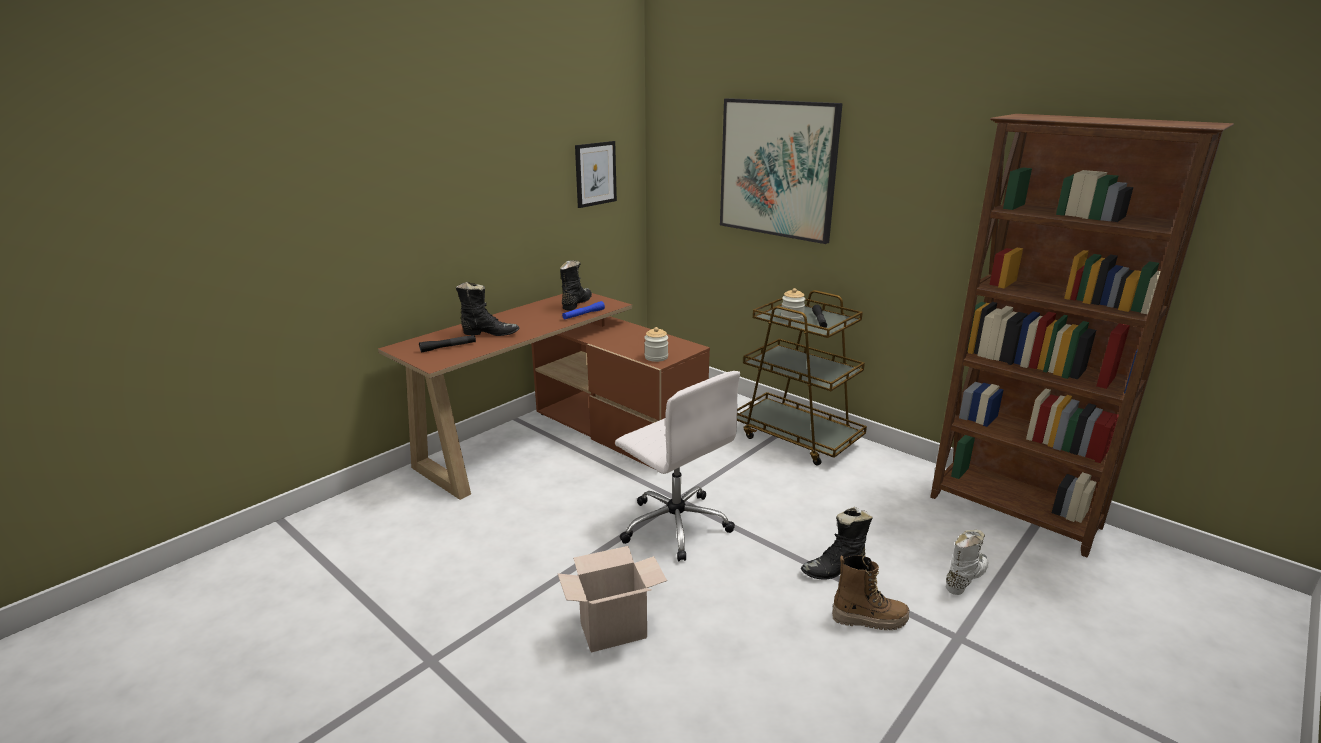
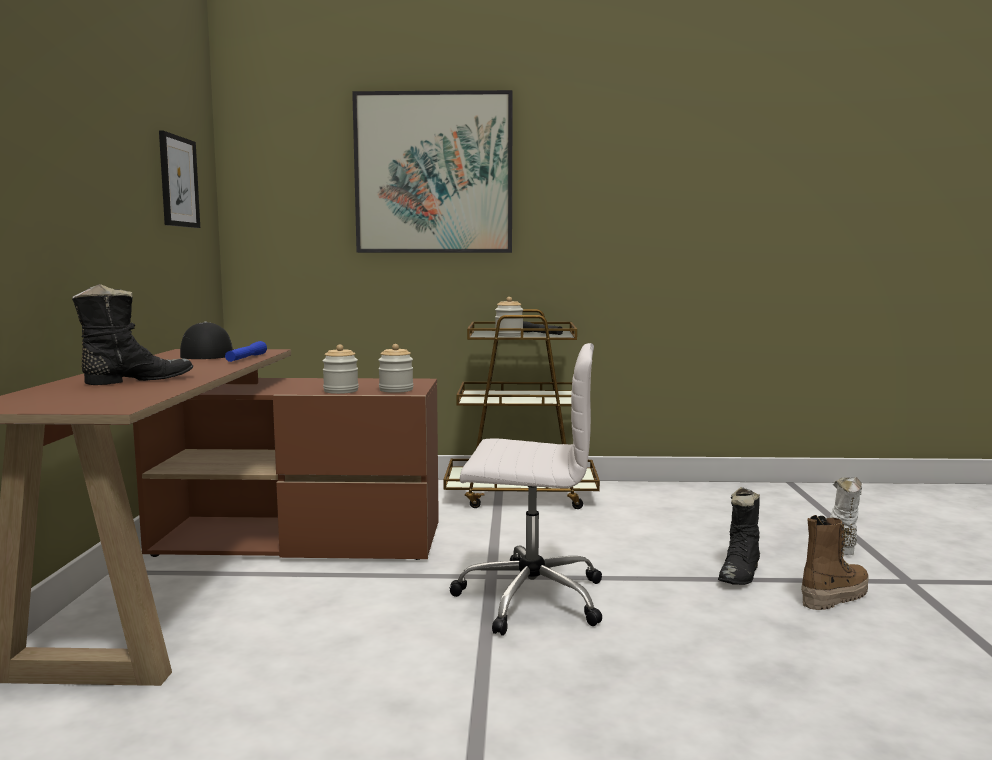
camera: 40 degrees left, 15 degrees down
(448, 347) = (94, 395): black flashlight -> none
(576, 304) = (208, 355): black boot -> cap
(615, 629) = (644, 718): cardboard box -> none
(626, 349) = (341, 391): none -> jar
(1014, 513) = (781, 494): brown bookcase -> none

